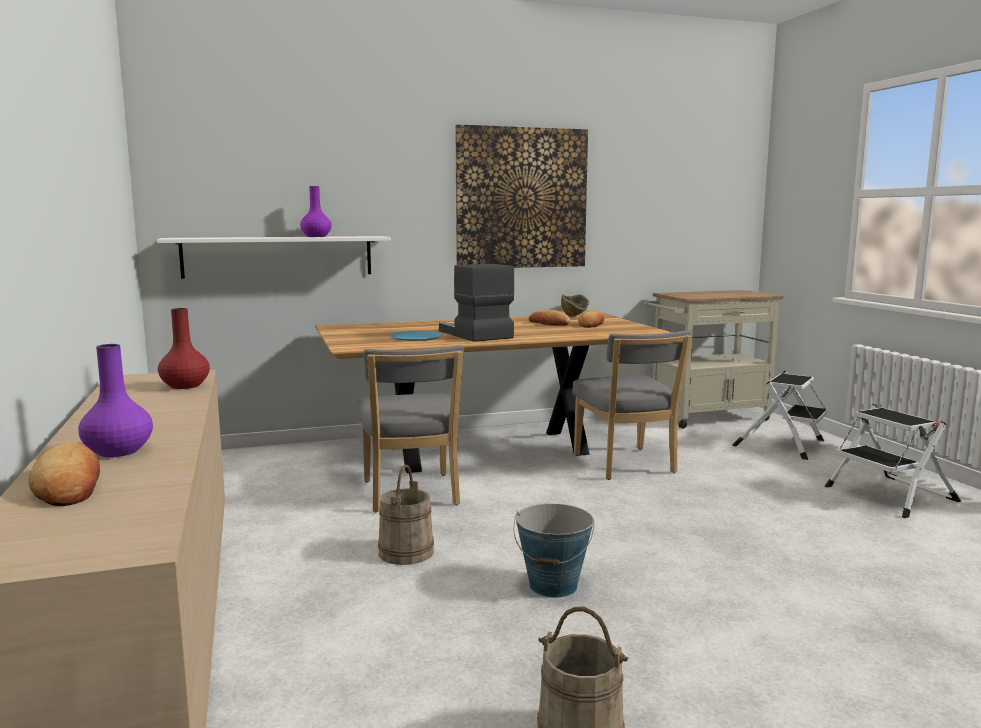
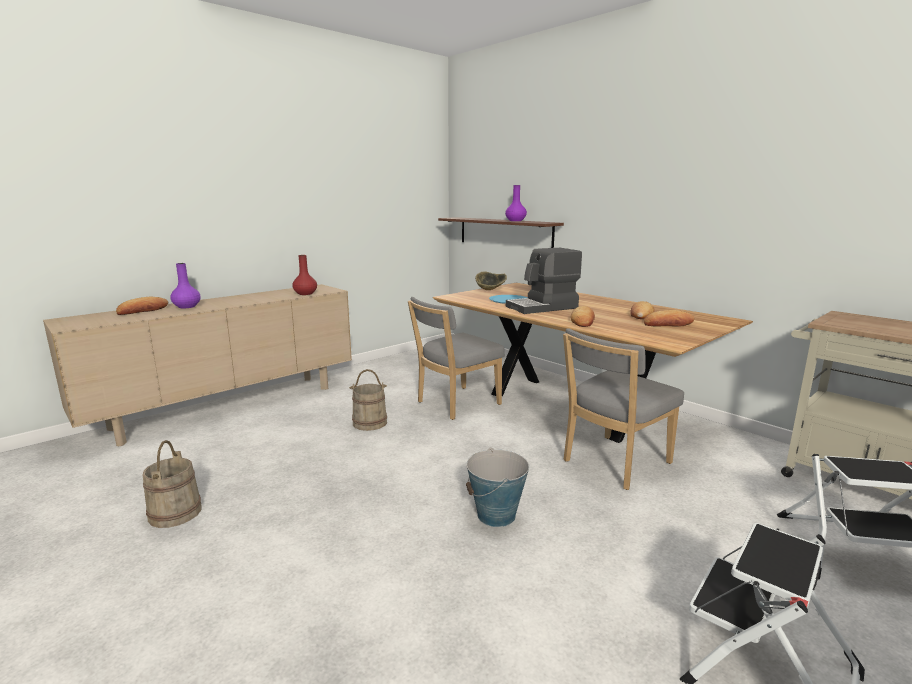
camera: 65 degrees right, 5 degrees up
(278, 256) = (504, 233): white shelf -> brown shelf
(474, 334) = (543, 307): coffee machine -> coffee machine turned 150 degrees counterclockwise
(521, 198) = (677, 192): picture -> none
(551, 334) = (583, 321): none -> bread
(553, 585) = (348, 474): bucket -> bucket (496, 515)
(574, 316) = (705, 316): bowl -> bowl (490, 290)

